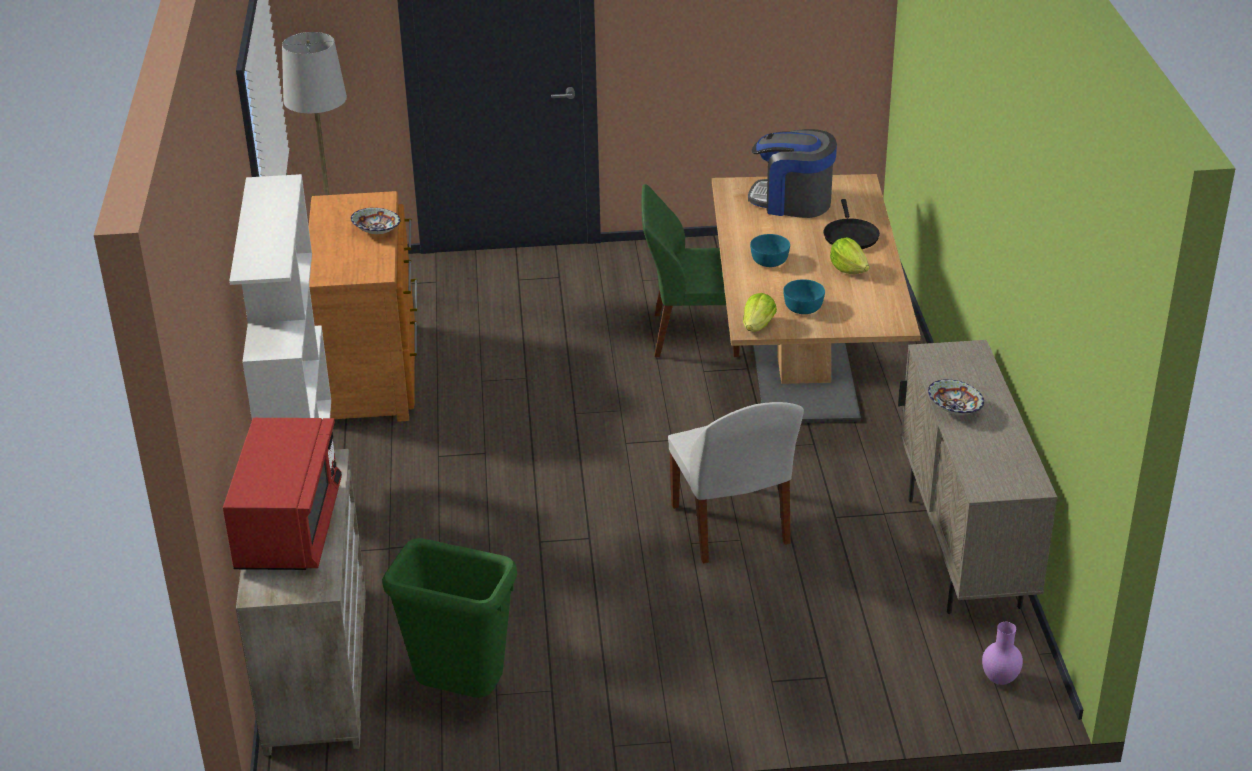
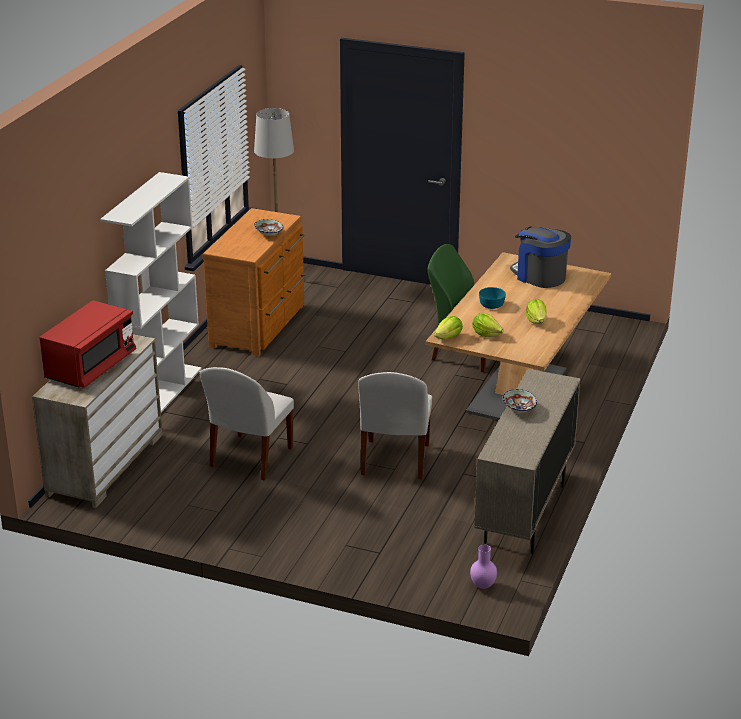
camera: 25 degrees right, 5 degrees down
(459, 695) = (168, 499): green trash can -> none
(527, 588) = (250, 459): none -> white chair
(802, 307) = (486, 334): turquoise bowl -> lettuce
(850, 236) = (556, 303): black frying pan -> none

